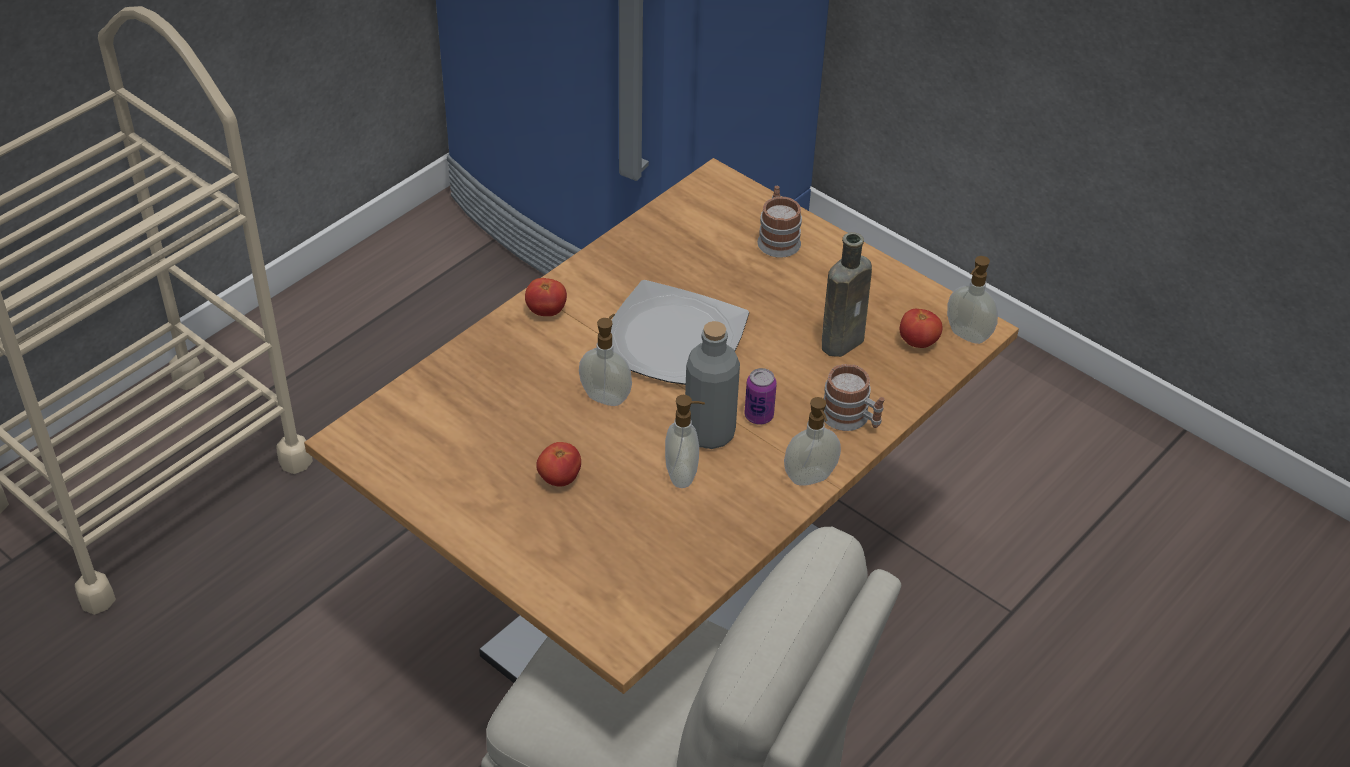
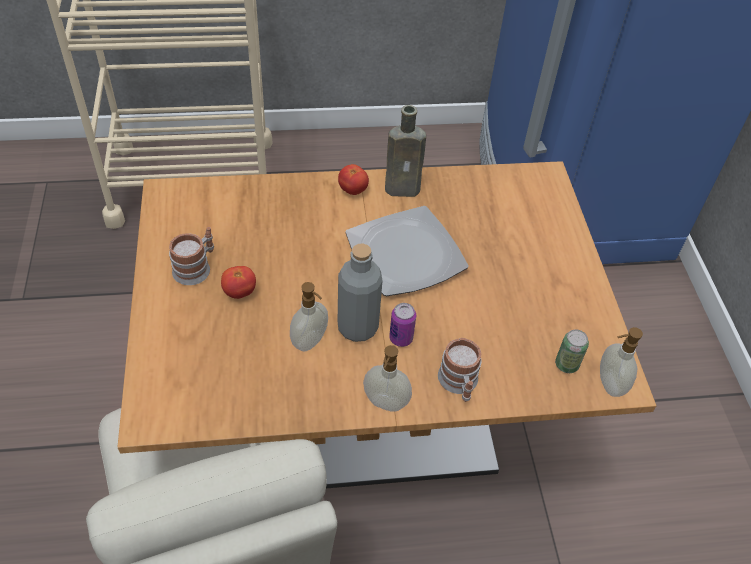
camera: 40 degrees right, 5 degrees up
(606, 396) = (325, 262): soap dispenser -> none
(777, 238) = (546, 234): mug -> mug (196, 267)
(844, 340) = (515, 328): brown bottle -> brown bottle (405, 189)
(918, 342) = (566, 364): tomato -> can

